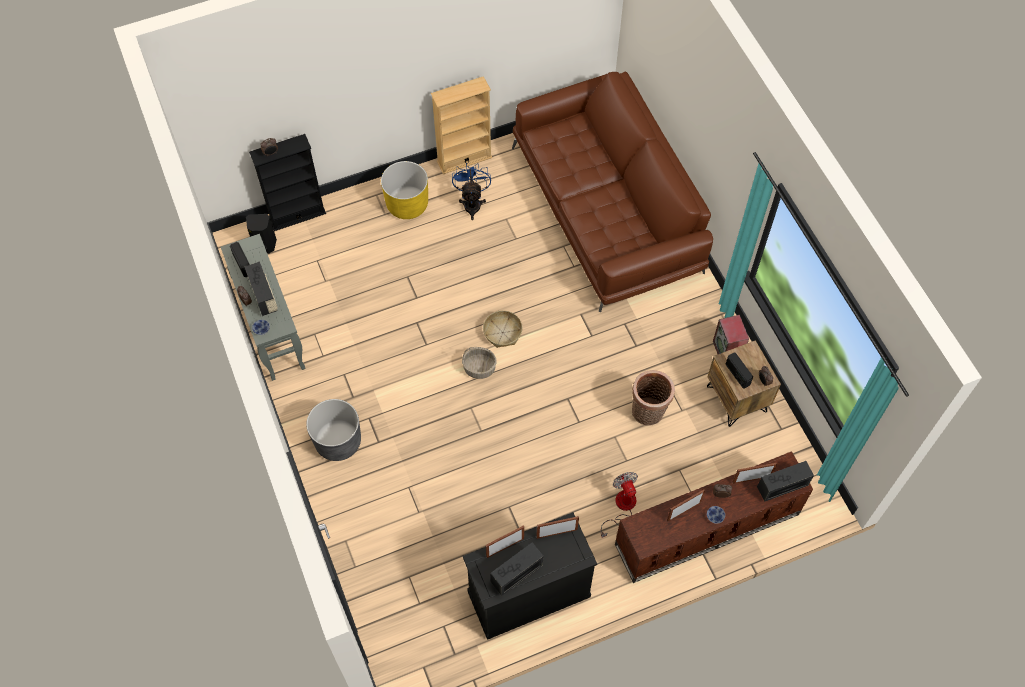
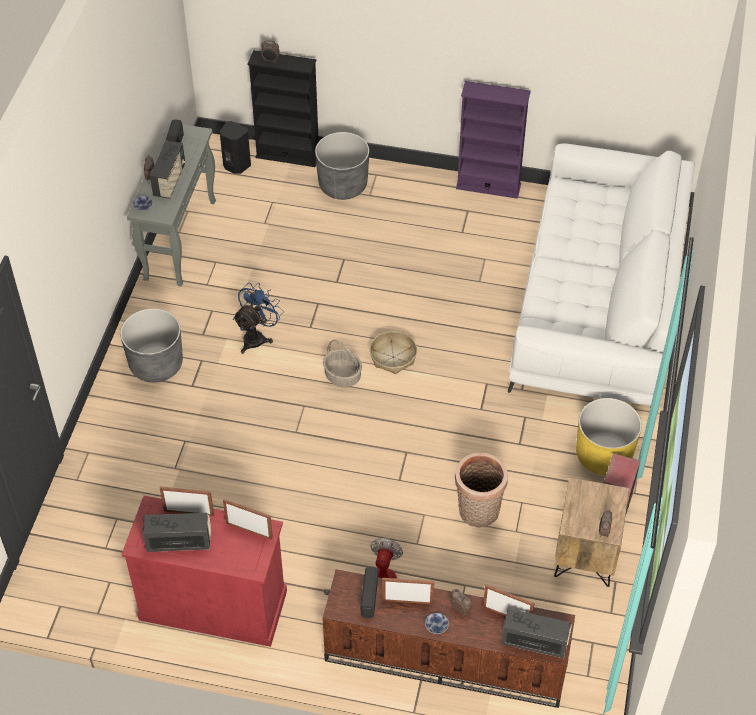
camera: 35 degrees right, 10 degrees down
(359, 217) = (343, 185): none -> grey planter
(407, 204) = (398, 197): yellow planter -> yellow planter (603, 455)
(464, 159) = (488, 186): beige bookcase -> purple bookcase
(472, 203) = (463, 228): blue fan -> blue fan (257, 337)
(528, 594) = (213, 605): black cabinet -> red cabinet
(607, 210) = (596, 304): brown sofa -> white sofa
(737, 374) = (580, 508): radio -> radio (369, 598)

